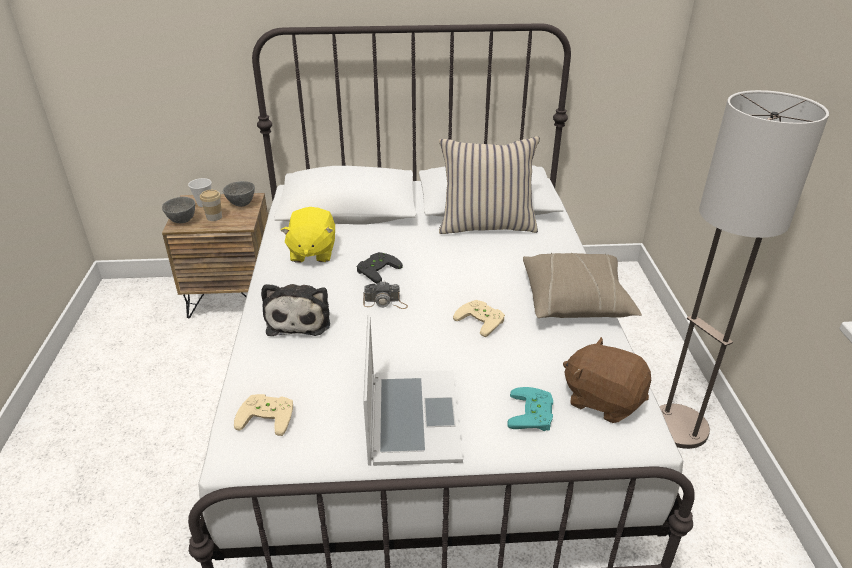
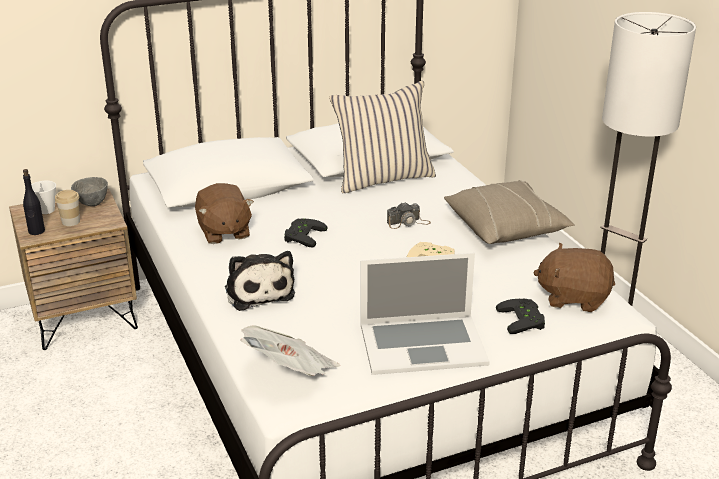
camera: 20 degrees left, 5 degrees down
(183, 221) = (36, 231): grey bowl -> black bottle
(268, 415) = (291, 372): beige game controller -> newspaper
(312, 252) = (223, 232): yellow plush toy -> brown plush toy
(385, 303) = (332, 262): camera -> camera (408, 223)
(412, 416) = (422, 344): laptop -> laptop turned 105 degrees clockwise
(534, 414) = (524, 320): turquoise game controller -> black game controller

